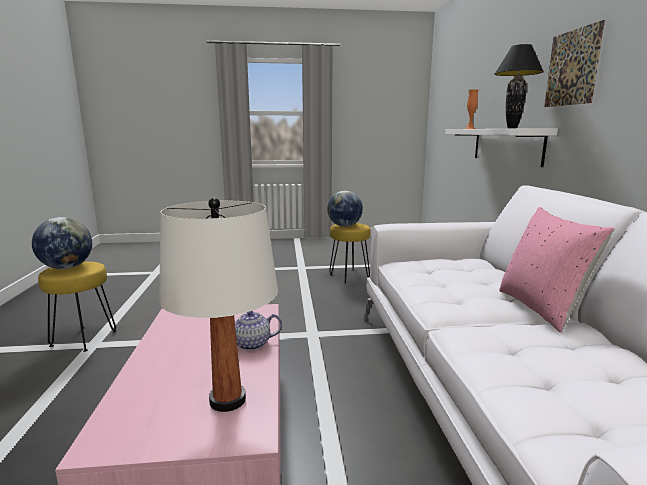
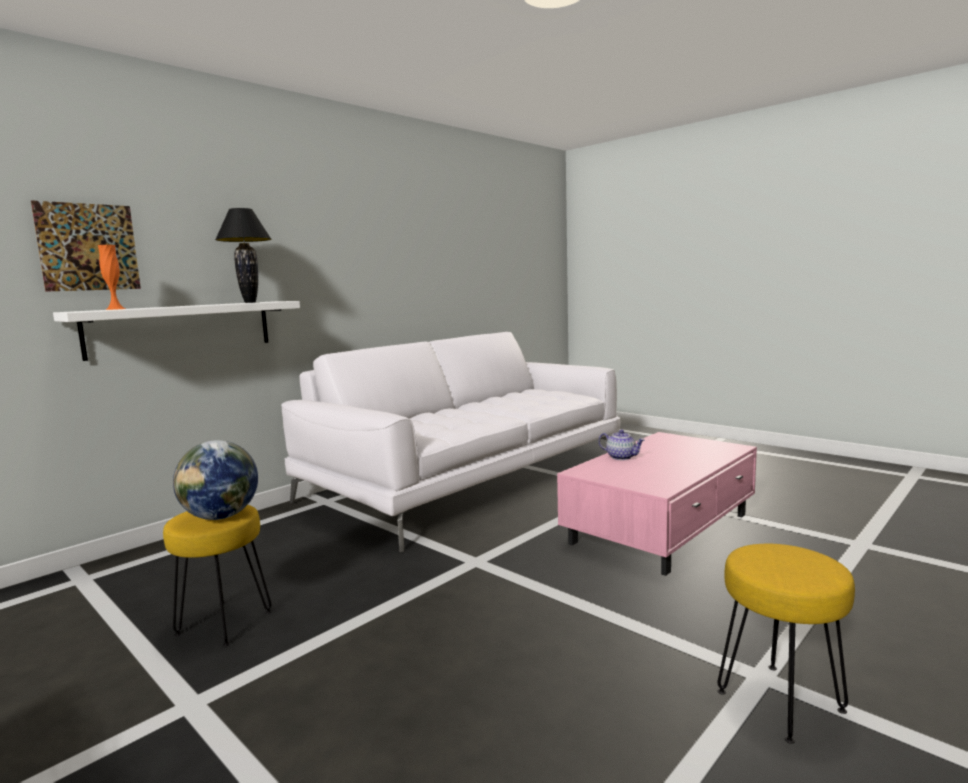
camera: 130 degrees left, 5 degrees down
(67, 267) = (798, 567): globe -> none
(227, 400) = (664, 444): white table lamp -> none
(541, 308) = (457, 409): pink pillow -> none
(572, 68) = (280, 244): picture -> picture (88, 247)

